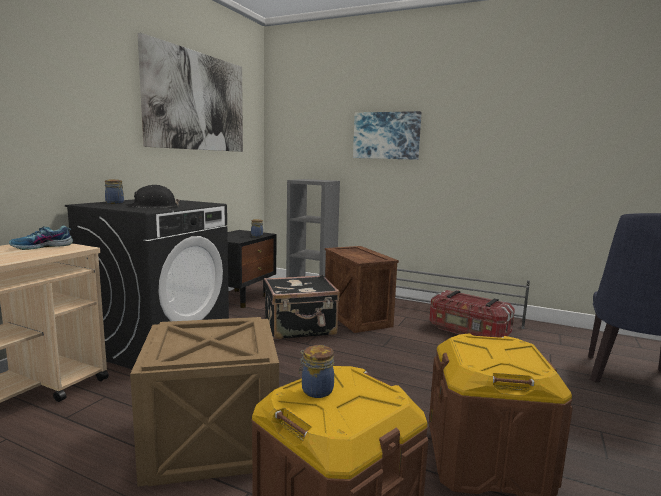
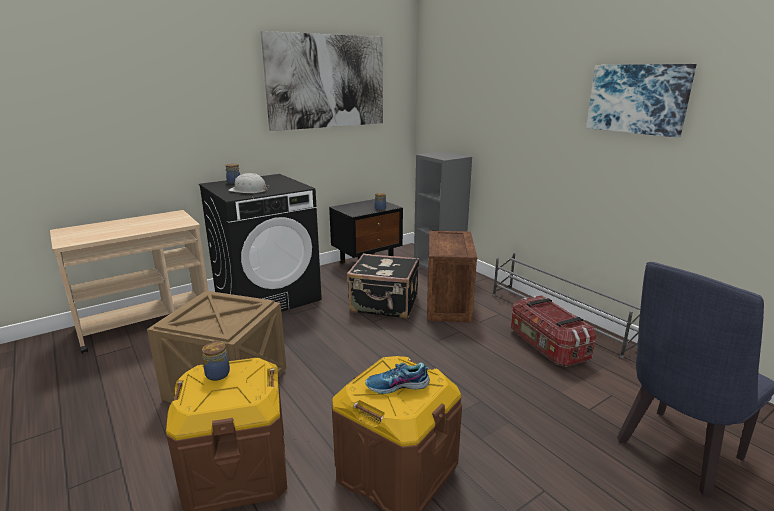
camera: 30 degrees right, 10 degrees up
(42, 247) = (169, 219): shoe -> shoe (397, 386)
(153, 206) = (249, 190): black hard hat -> white hard hat
(386, 135) = (517, 110): picture -> picture (637, 99)

